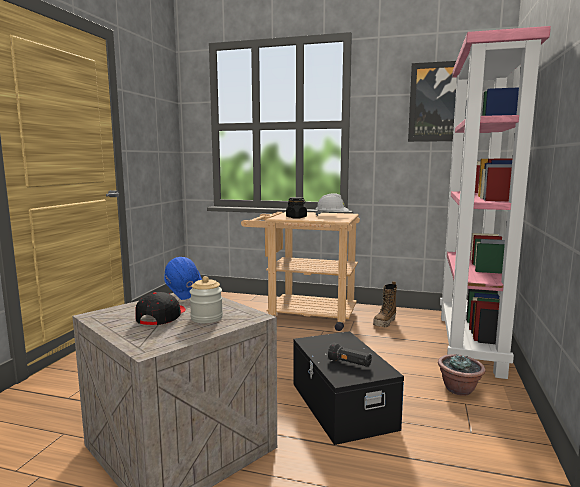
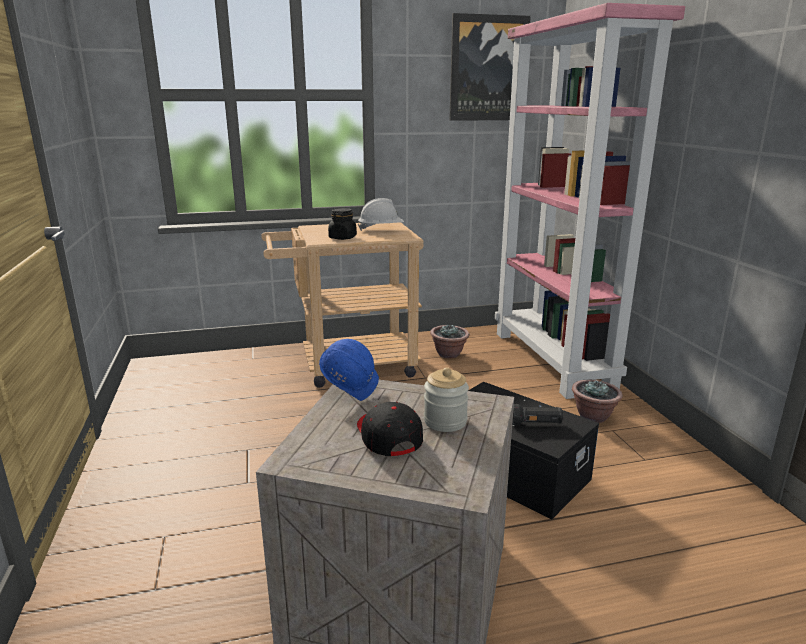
camera: 30 degrees left, 10 degrees up
(385, 323) = (449, 354): boot -> potted plant

